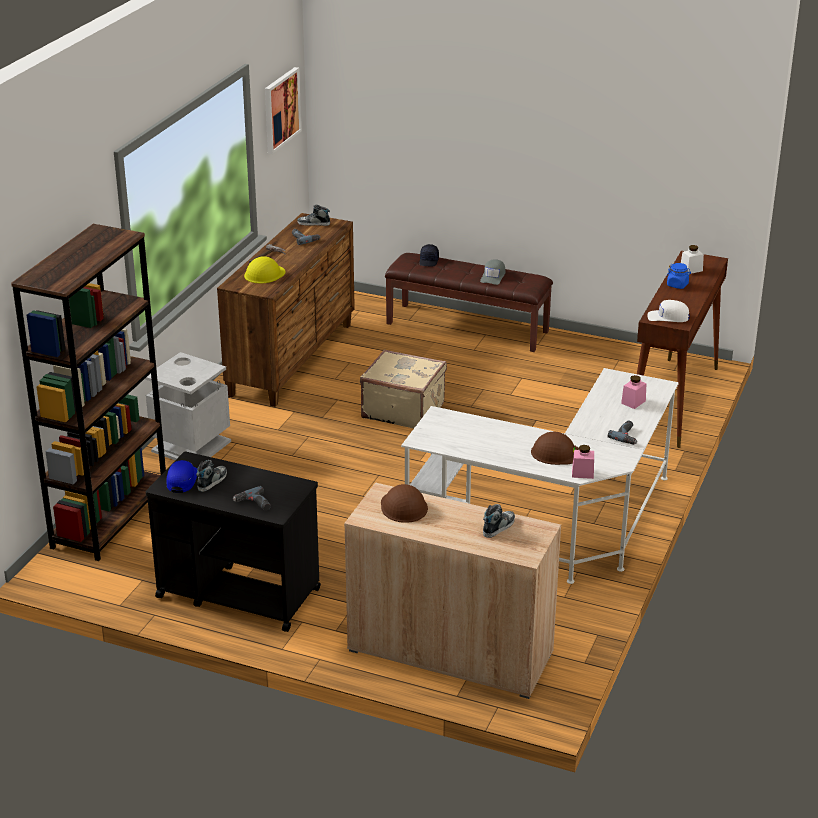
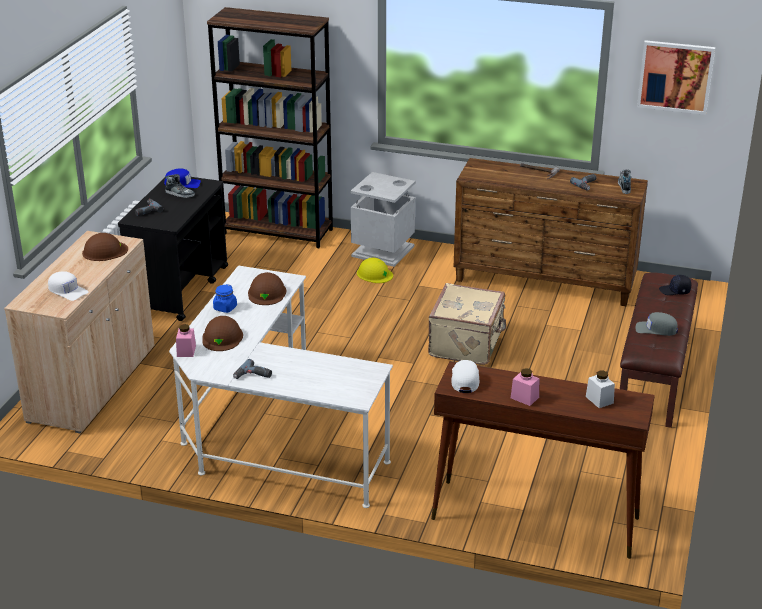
camera: 85 degrees right, 0 degrees up
(264, 274) = (503, 173): yellow hard hat -> yellow hard hat (374, 274)
(466, 427) = (267, 293): none -> brown hard hat
(498, 527) = (67, 290): shoe -> white cap
(633, 402) = (321, 380): pink jar -> pink jar (524, 397)
(677, 285) = (551, 388): blue jar -> blue jar (225, 308)

